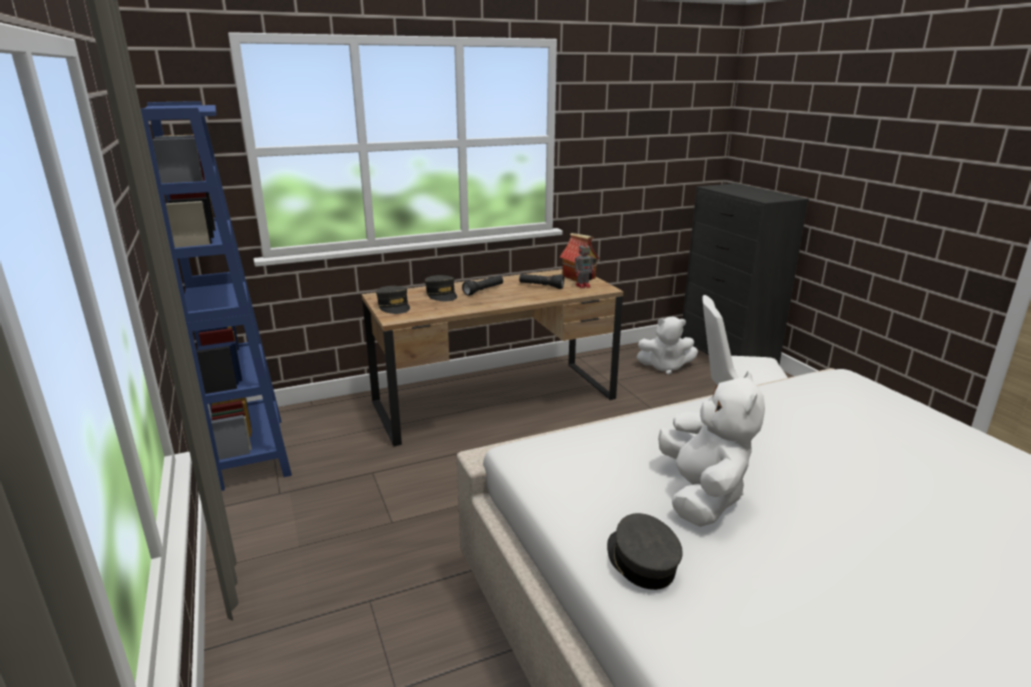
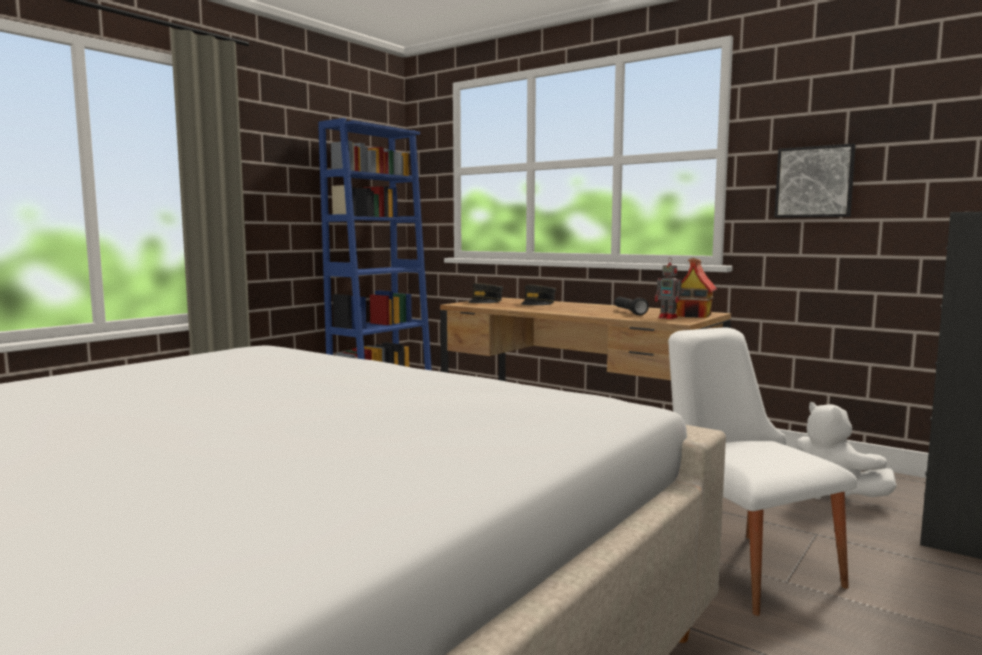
camera: 60 degrees right, 15 degrees down
(483, 291) = (574, 307): black flashlight -> none
(611, 162) = (814, 182): none -> picture
(640, 562) = (93, 375): grey cap -> none
(701, 495) = (209, 379): white plush toy -> none

